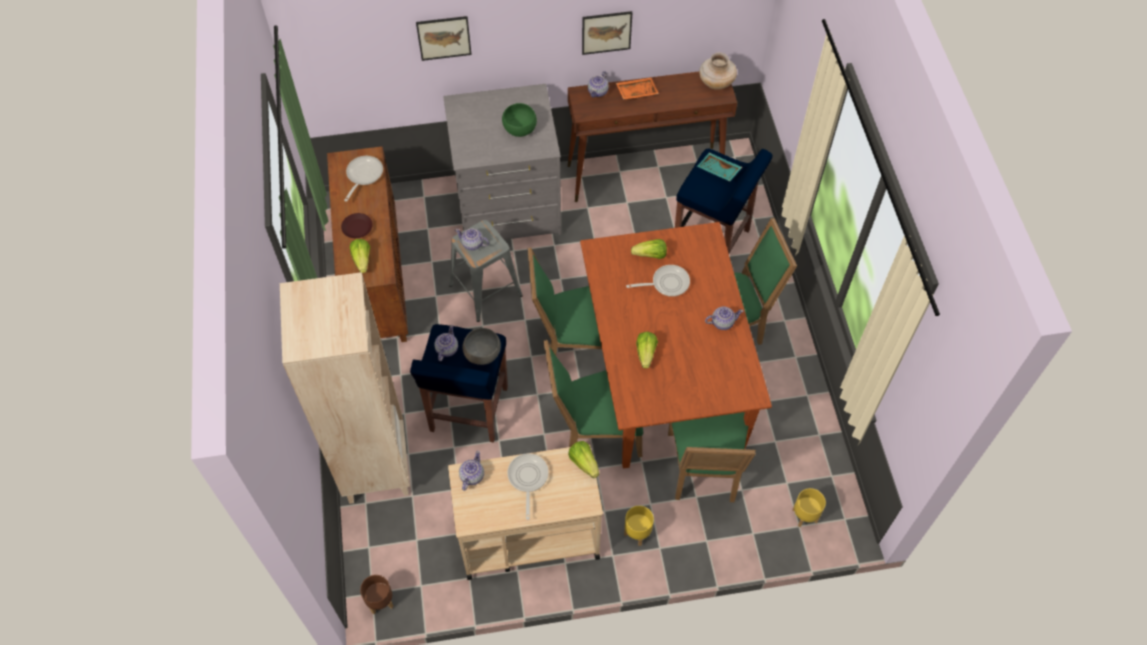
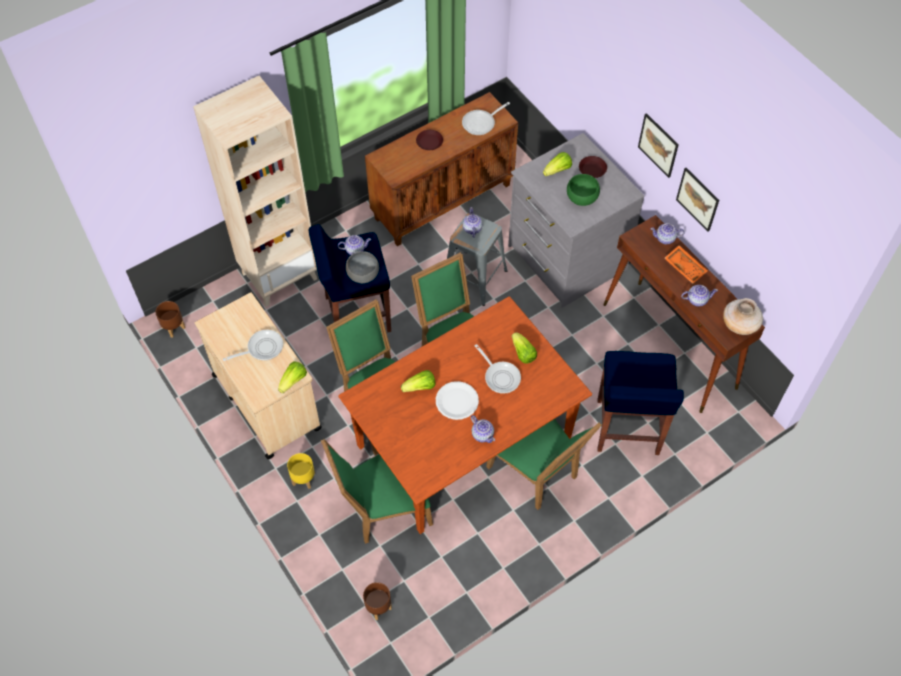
camera: 65 degrees right, 0 degrees up
(362, 260) = (401, 158): lettuce -> lettuce (557, 170)
(363, 175) = (481, 123): frying pan -> frying pan turned 150 degrees clockwise
(444, 37) = (599, 87): picture -> picture (658, 145)
(471, 476) = (248, 311): teapot -> teapot (696, 299)
(491, 107) = (592, 169): none -> brown plate
(676, 329) = (457, 401): none -> white plate
(718, 171) = (652, 373): turquoise tray -> none
(805, 516) = (378, 607): yellow planter -> brown planter

